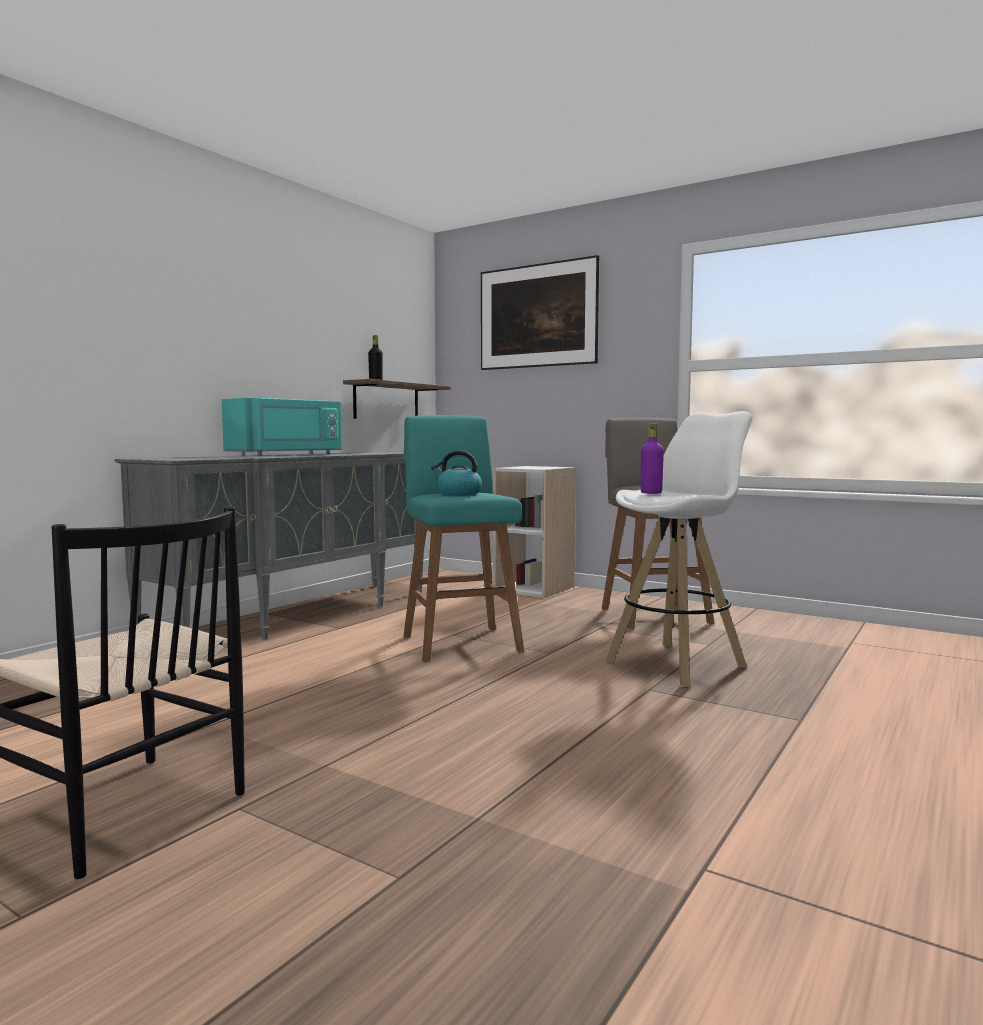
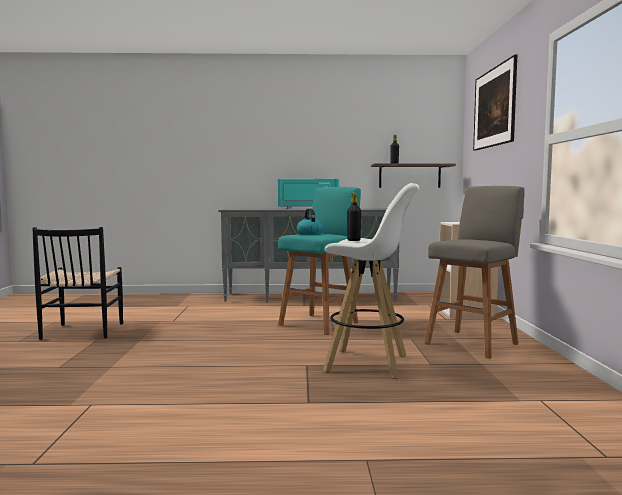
camera: 55 degrees right, 0 degrees up
(651, 493) = (353, 240): purple bottle -> black bottle

